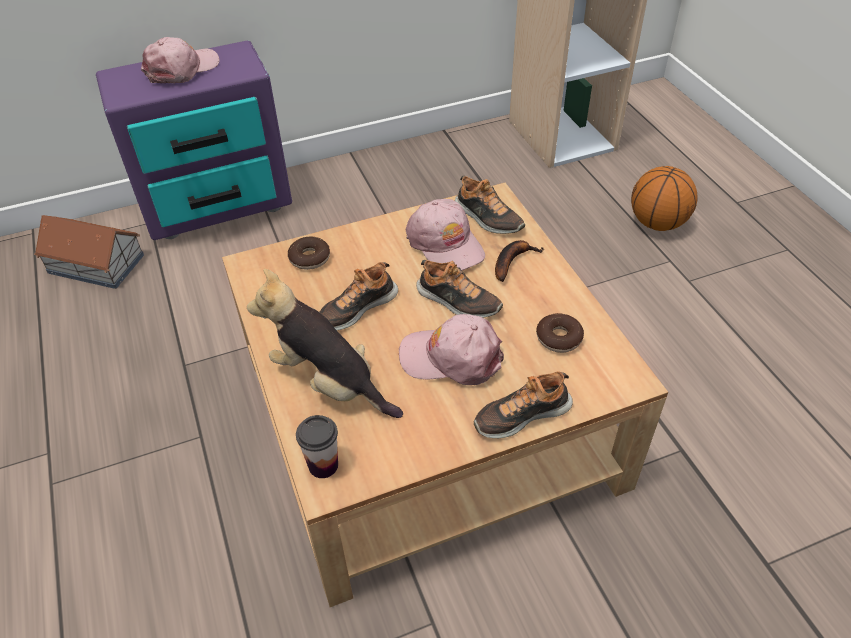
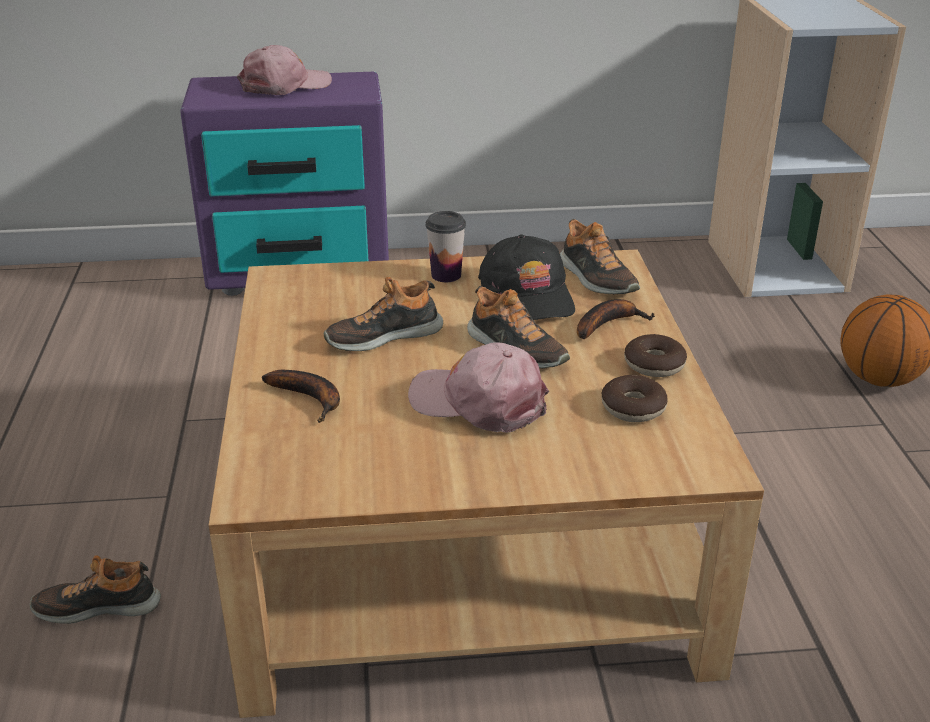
camera: 15 degrees right, 15 degrees down
(95, 263) = (133, 304): toy house -> none
(309, 258) = (351, 282): donut -> donut (654, 365)
(323, 465) = (258, 475): cup -> cup (446, 275)
(329, 382) = (311, 399): plush toy -> banana
(445, 244) = (528, 294): pink cap -> black cap
(521, 415) = (542, 475): shoe -> shoe (98, 606)

